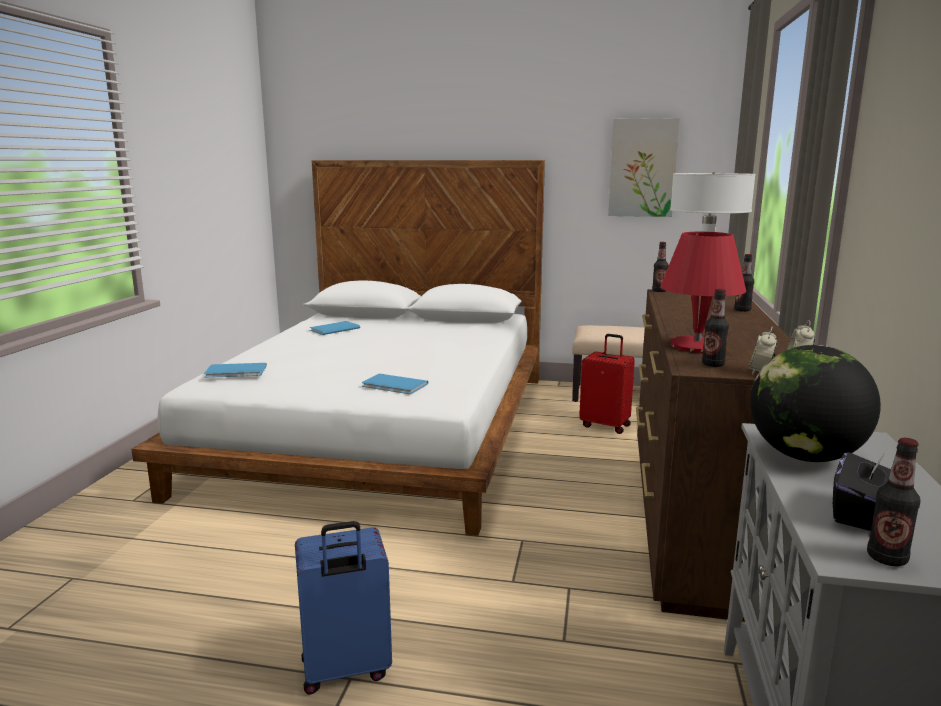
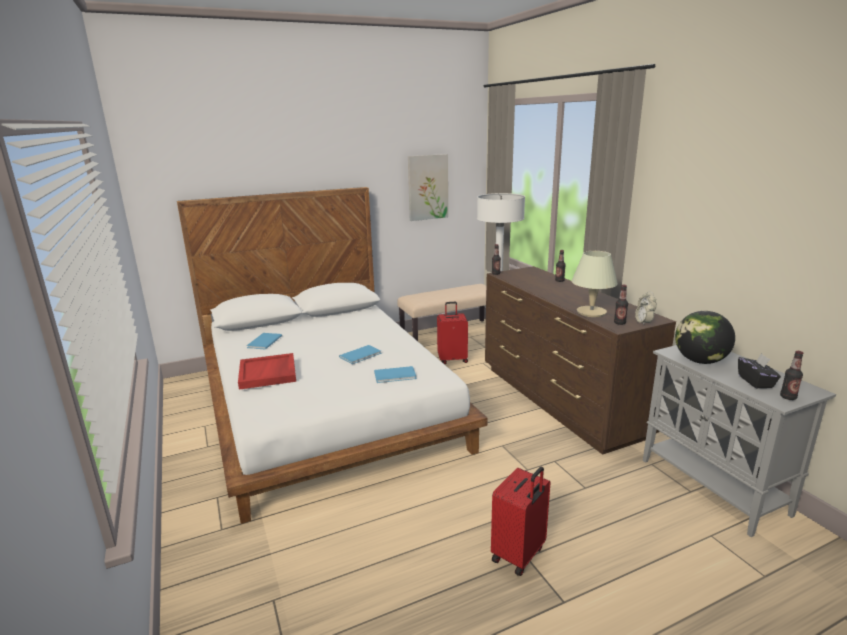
camera: 35 degrees left, 5 degrees up
(237, 372) = (273, 399): blue book -> blue book (362, 355)
(278, 352) = (268, 373): none -> red tray
(345, 670) = (519, 555): blue suitcase -> red suitcase
(697, 346) = (591, 312): red table lamp -> beige table lamp

